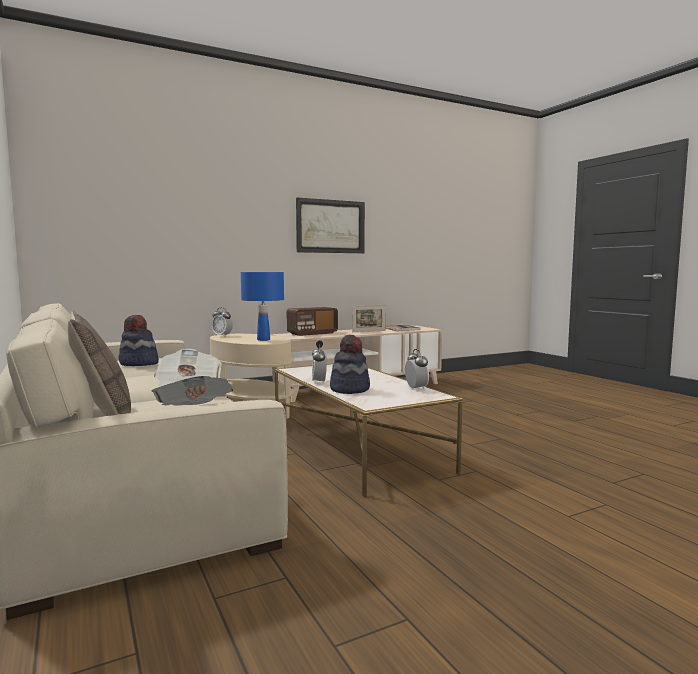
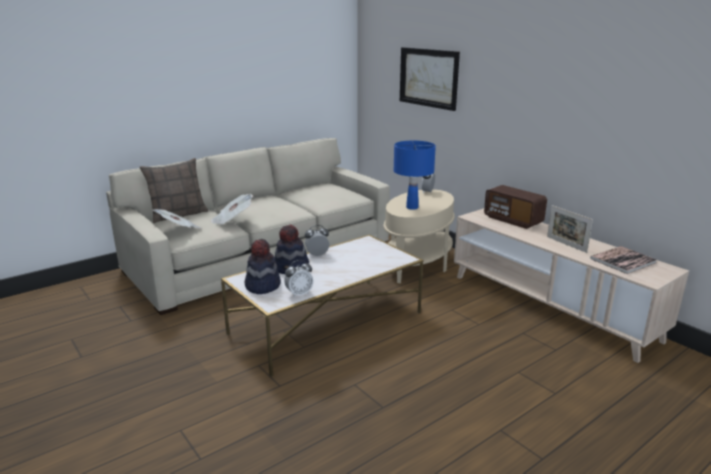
camera: 80 degrees right, 15 degrees up
(138, 364) = (320, 194): hat -> hat (262, 286)
(330, 226) = (576, 95): picture -> picture (428, 77)

